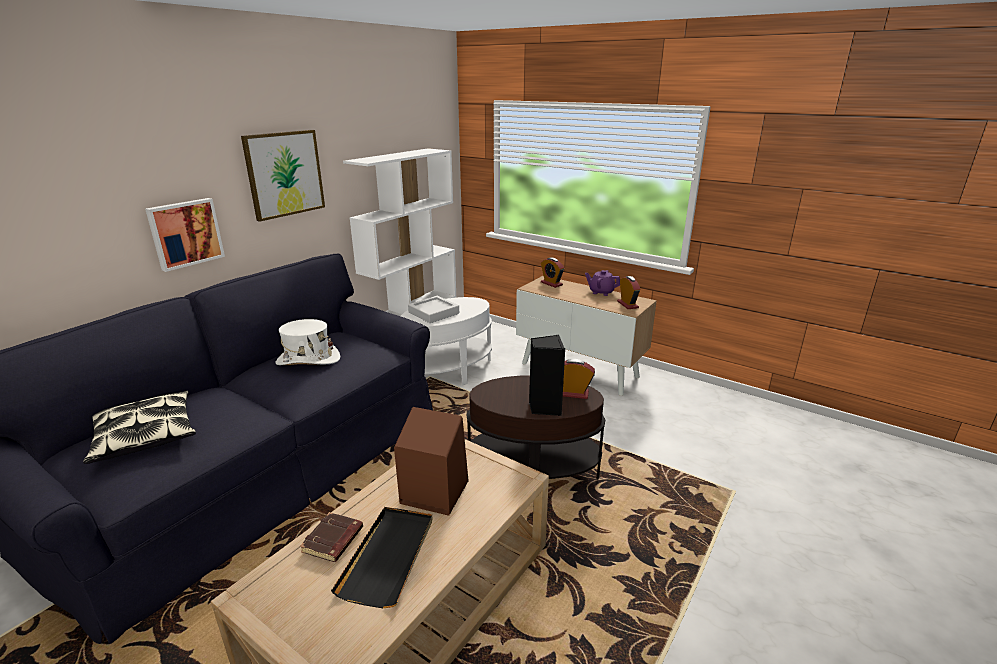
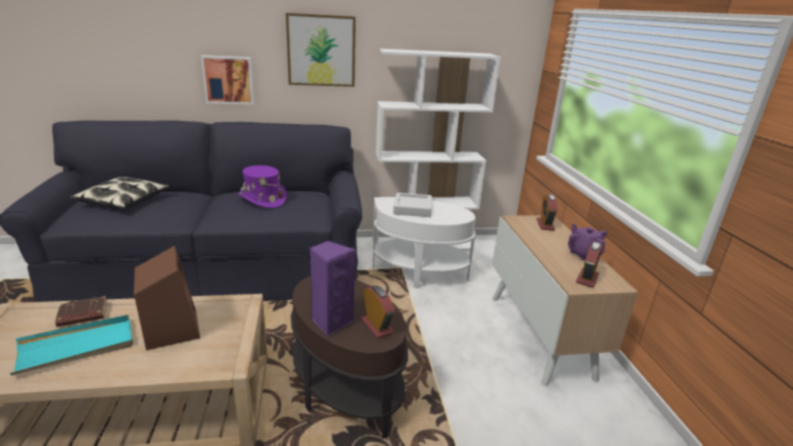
camera: 45 degrees right, 0 degrees up
(308, 360) = (262, 199): white hat -> purple hat
(389, 557) = (77, 347): black tray -> turquoise tray
(544, 407) = (331, 321): black speaker -> purple speaker

